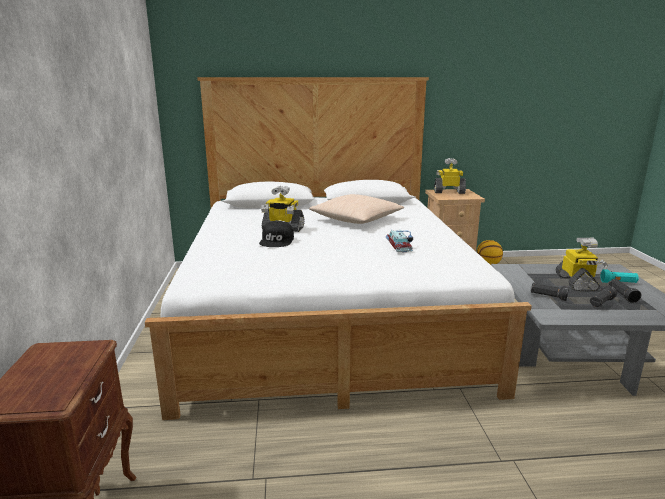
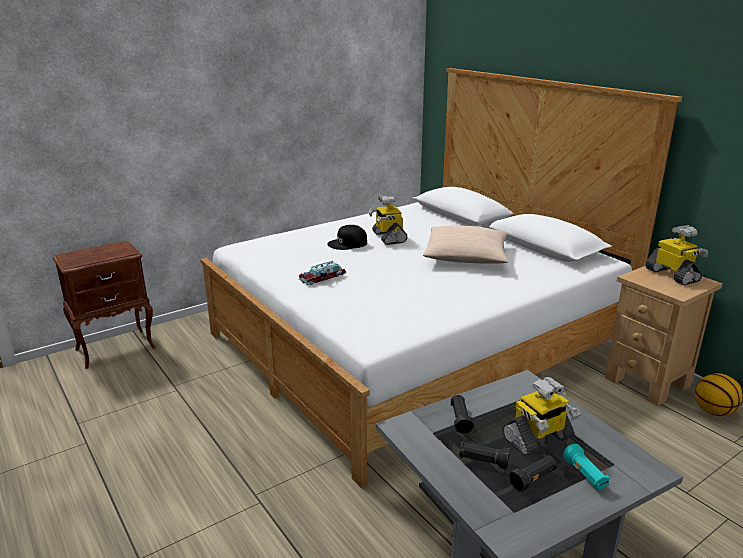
camera: 60 degrees right, 5 degrees up
(399, 245) = (405, 290): toy car -> toy car (323, 278)

